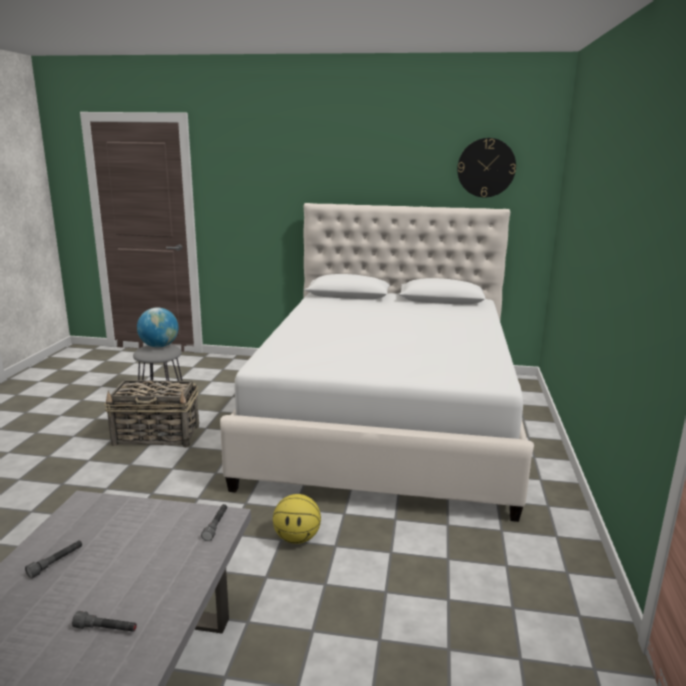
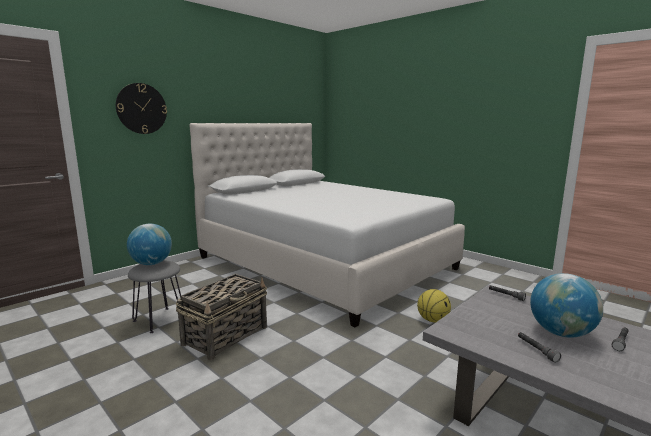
camera: 55 degrees left, 5 degrees down
(113, 577) = (560, 333): none -> globe
(486, 168) = (294, 97): wall clock -> wall clock (141, 108)

